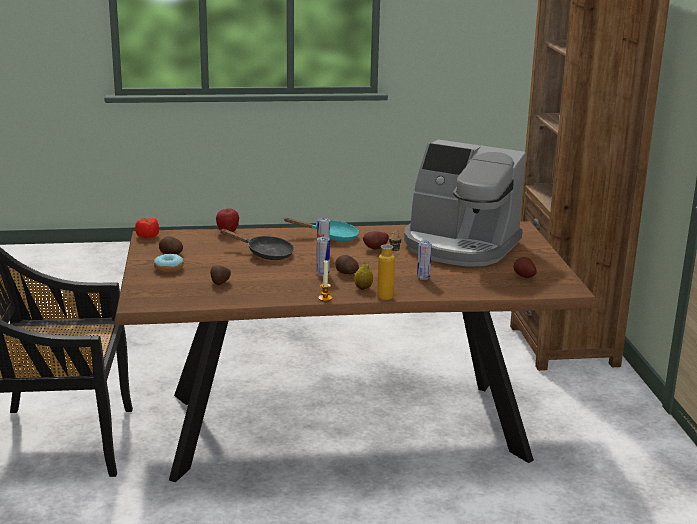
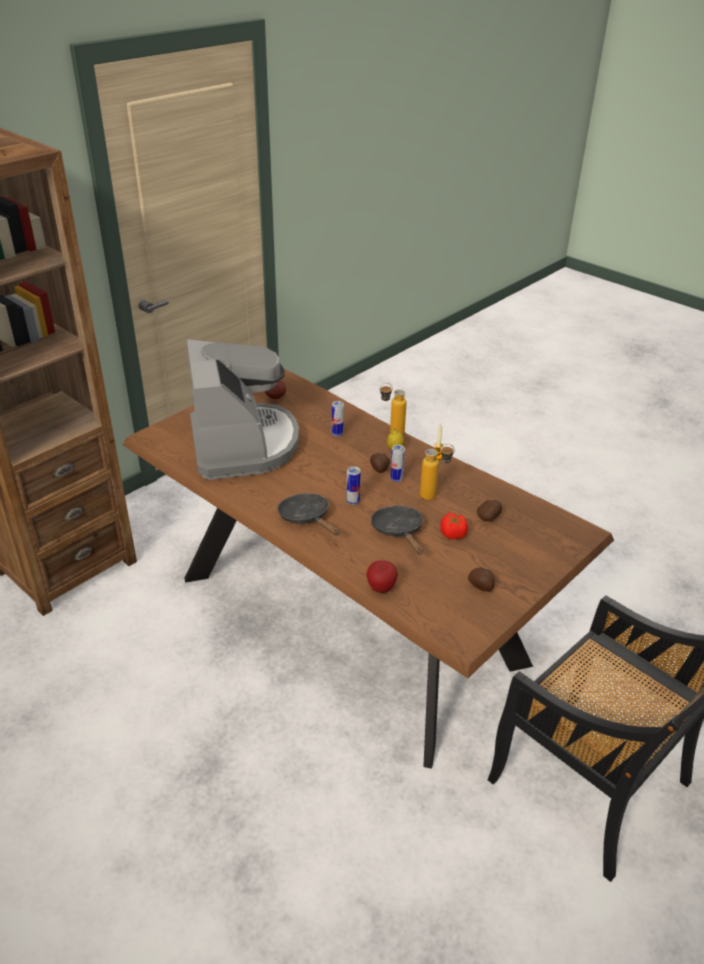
camera: 130 degrees left, 15 degrees up
(147, 236) = (467, 638): tomato -> tomato (453, 534)
(169, 268) = (508, 564): donut -> none
(278, 277) = (434, 497): none -> bottle
(331, 237) = (307, 518): turquoise frying pan -> black frying pan
(376, 249) = (305, 480): potato -> none

